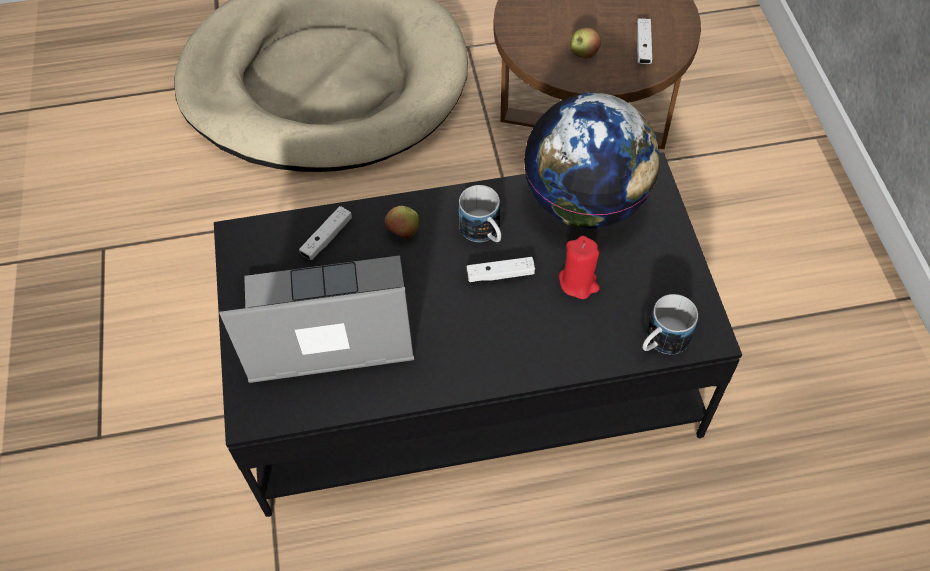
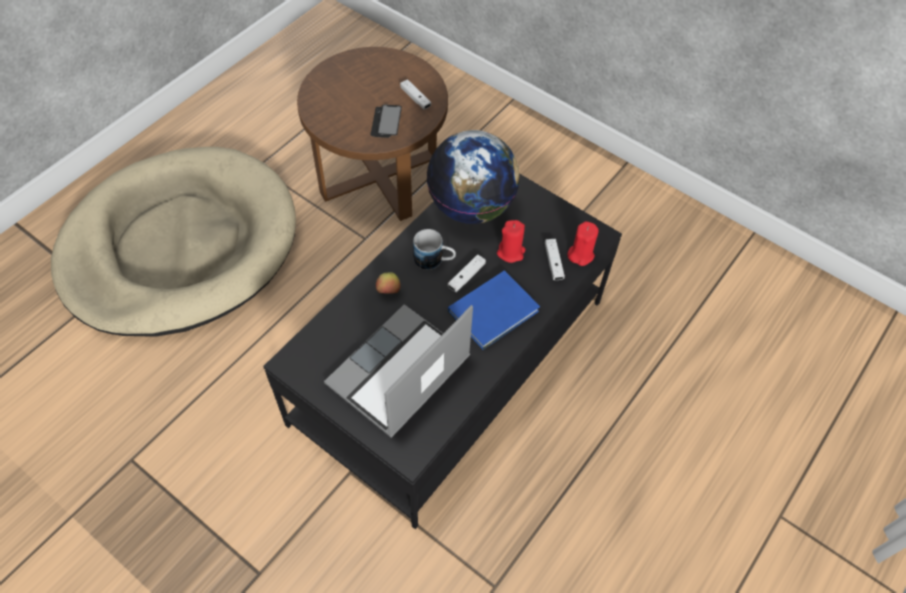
camera: 45 degrees left, 0 degrees up
(327, 238) = (346, 325): white game controller -> white game controller (553, 263)
(494, 334) = (496, 311): none -> blue book
(583, 54) = (386, 122): apple -> phone
(661, 342) = (580, 254): mug -> red candle

